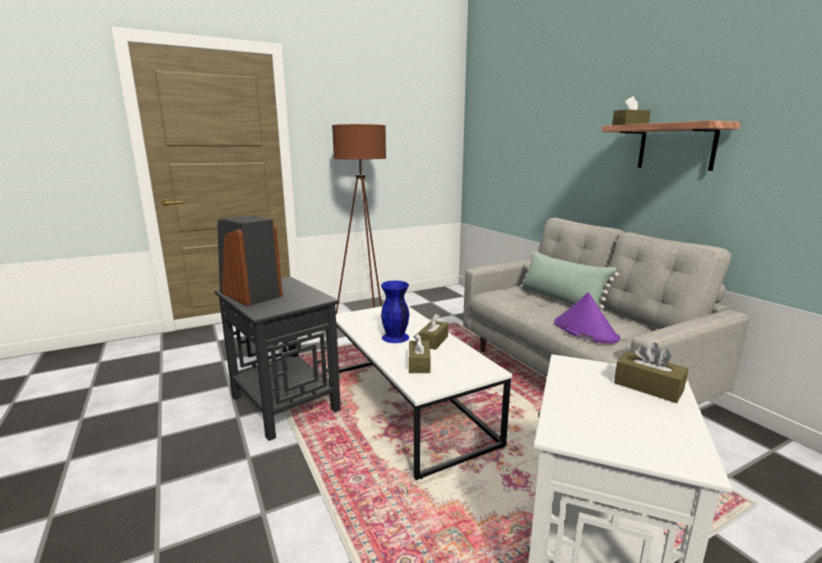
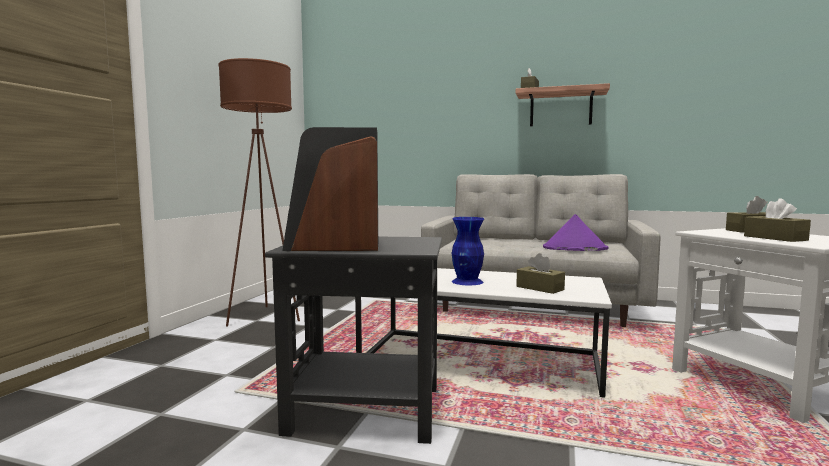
camera: 45 degrees left, 10 degrees down
(433, 341) = (501, 277): brown tissue box -> brown tissue box (775, 238)
(561, 300) = (509, 241): green pillow -> none

